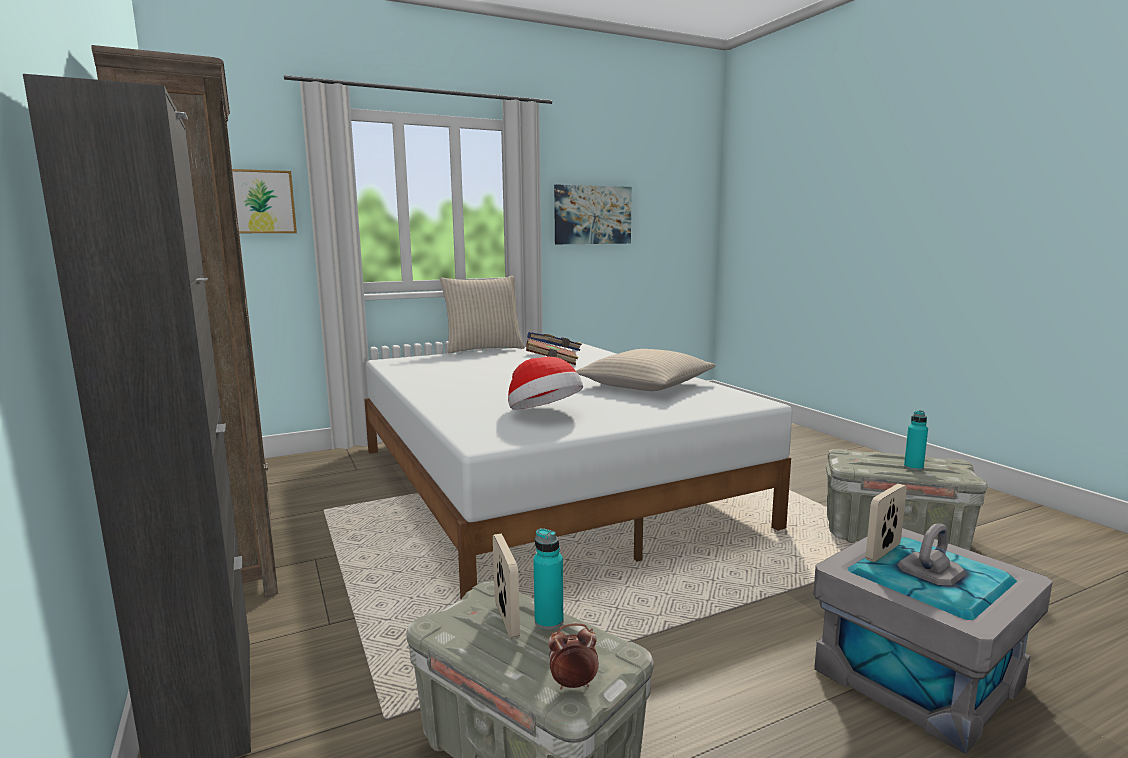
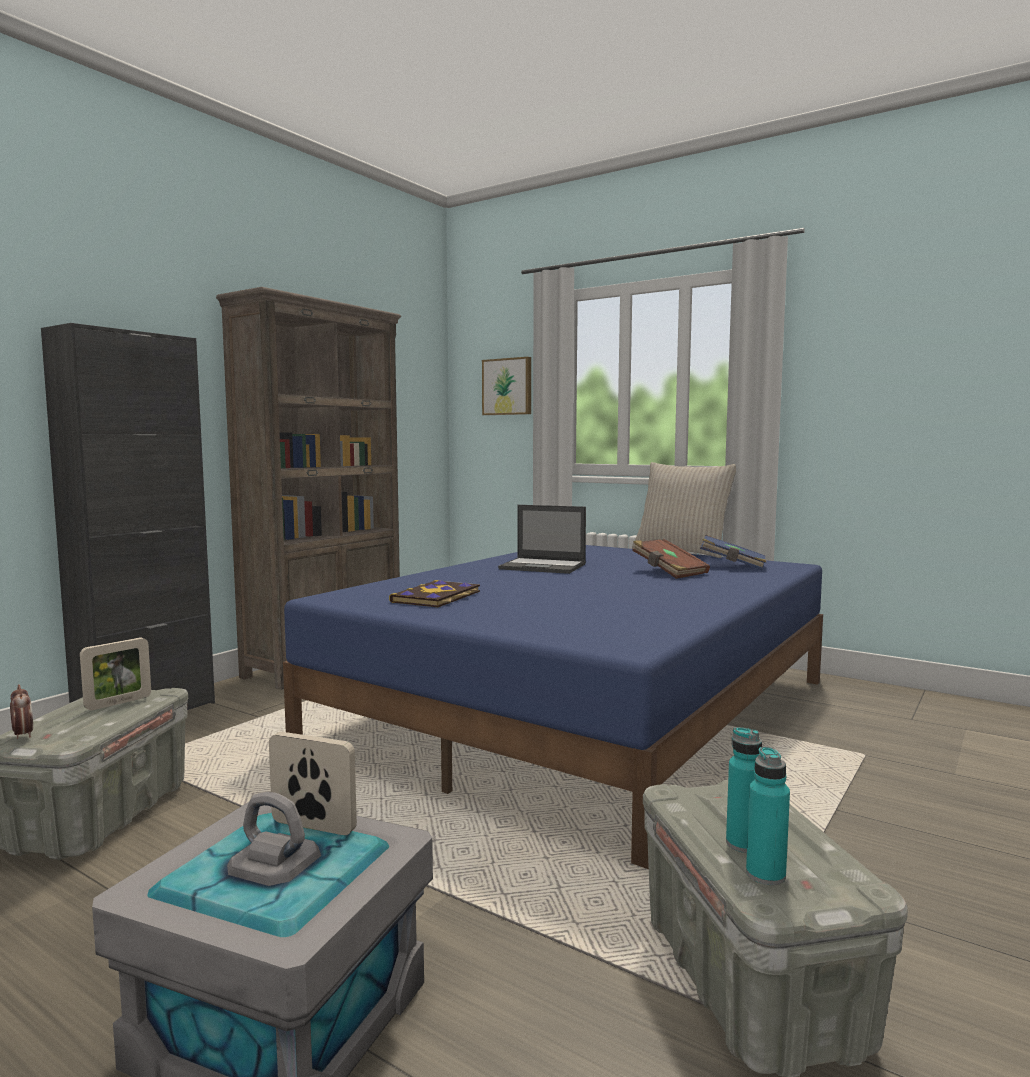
camera: 60 degrees right, 5 degrees down
(471, 378) = (544, 566): none -> laptop
(543, 414) = (437, 597): hat -> book
(544, 484) = (586, 711): white bed -> blue bed
(549, 621) = (116, 714): turquoise bottle -> turquoise bottle (765, 874)
(592, 215) = (882, 380): picture -> none
(645, 385) = (628, 606): beige pillow -> none

